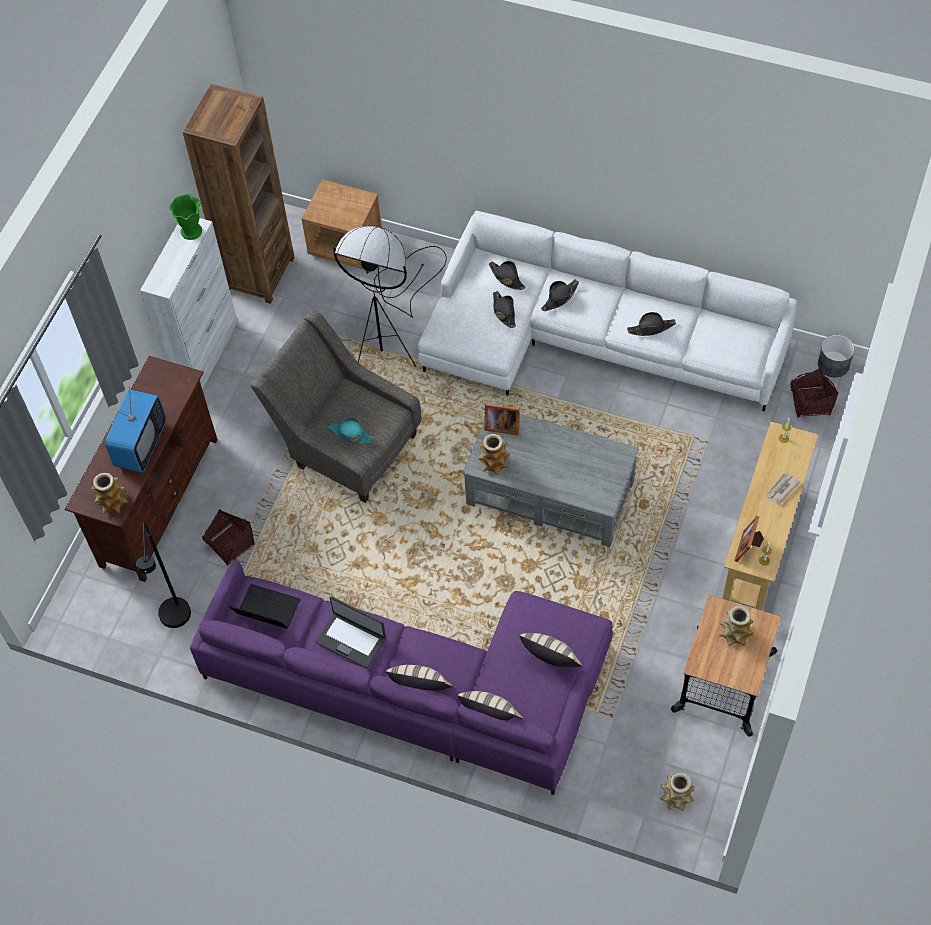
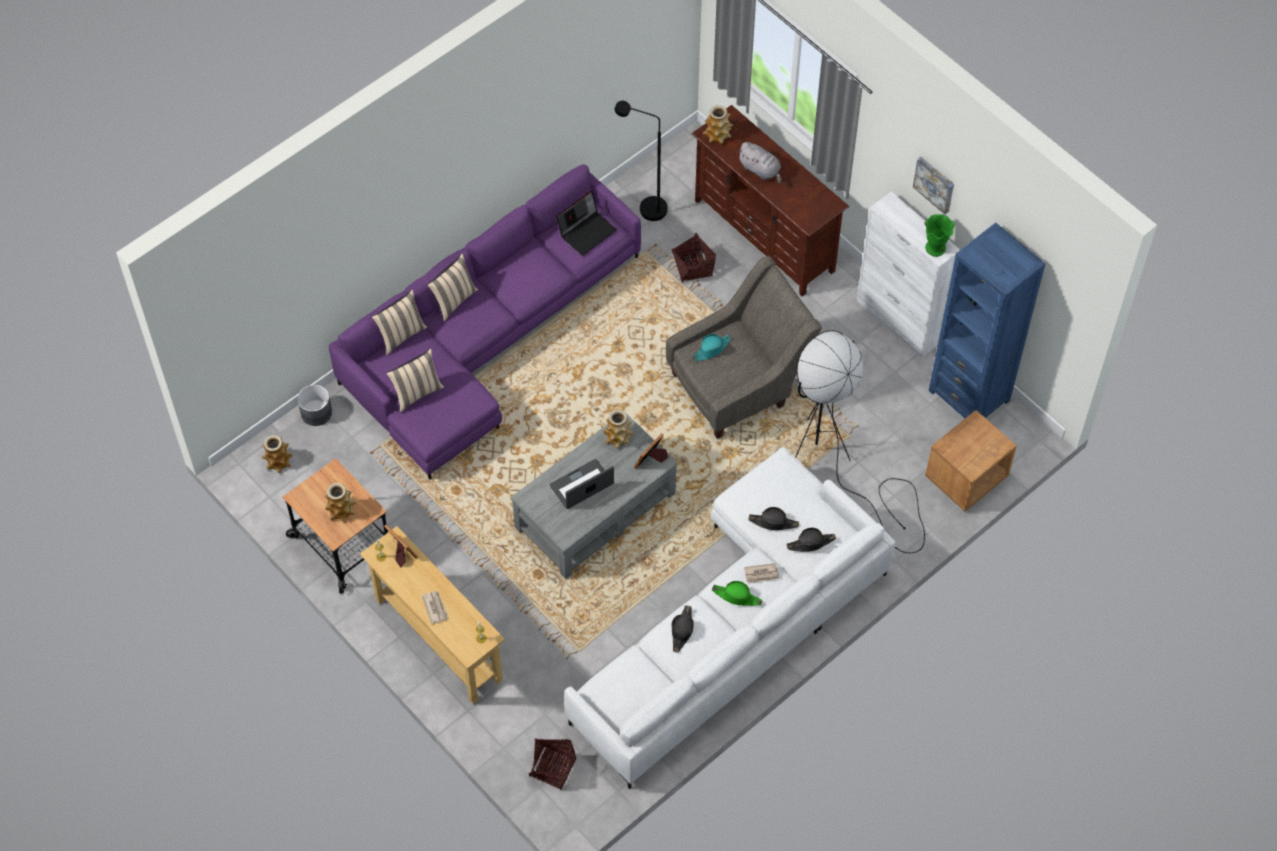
camera: 115 degrees right, 0 degrees up
(140, 444) = (760, 170): television -> grey plush toy
(144, 215) = (935, 184): none -> picture
(259, 273) = (969, 395): brown bookcase -> blue bookcase
(351, 639) = (526, 274): laptop -> laptop (582, 485)
(560, 297) = (761, 574): black hat -> newspaper
(593, 305) = (737, 596): none -> green hat
(833, 364) = (580, 814): grey planter -> grey planter (316, 412)

